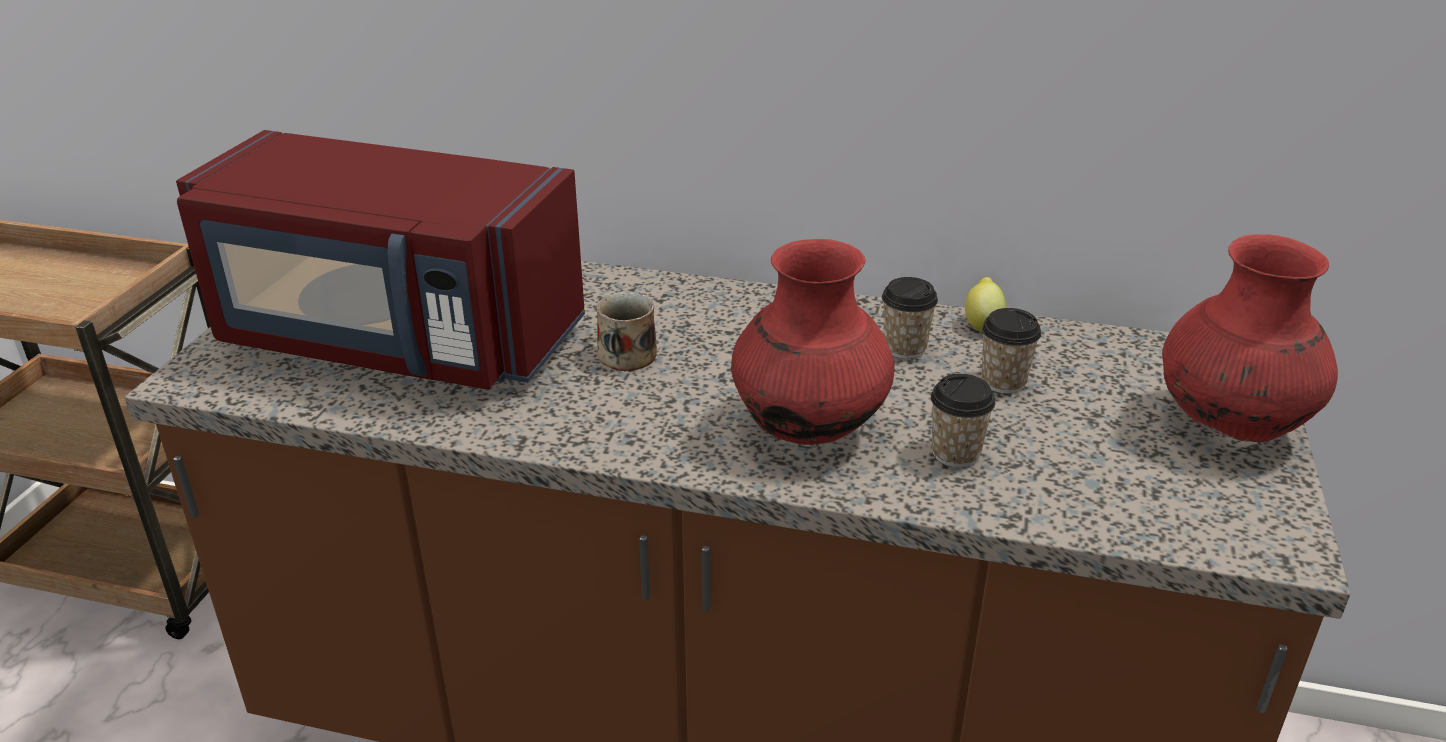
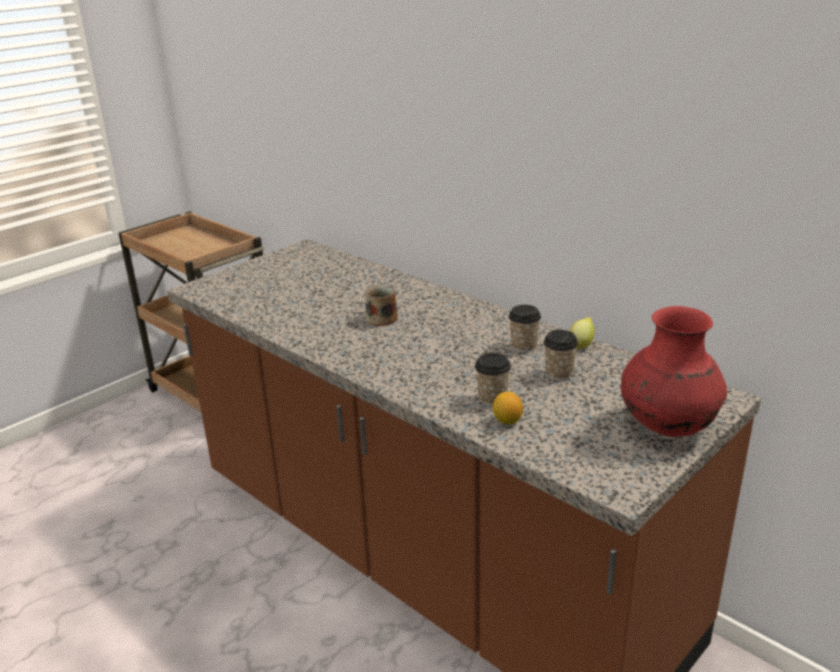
camera: 30 degrees right, 5 degrees down
(396, 339) = (289, 290): red microwave -> none
(808, 428) = (431, 369): red vase -> none
(1018, 486) = (507, 421): none -> lemon

